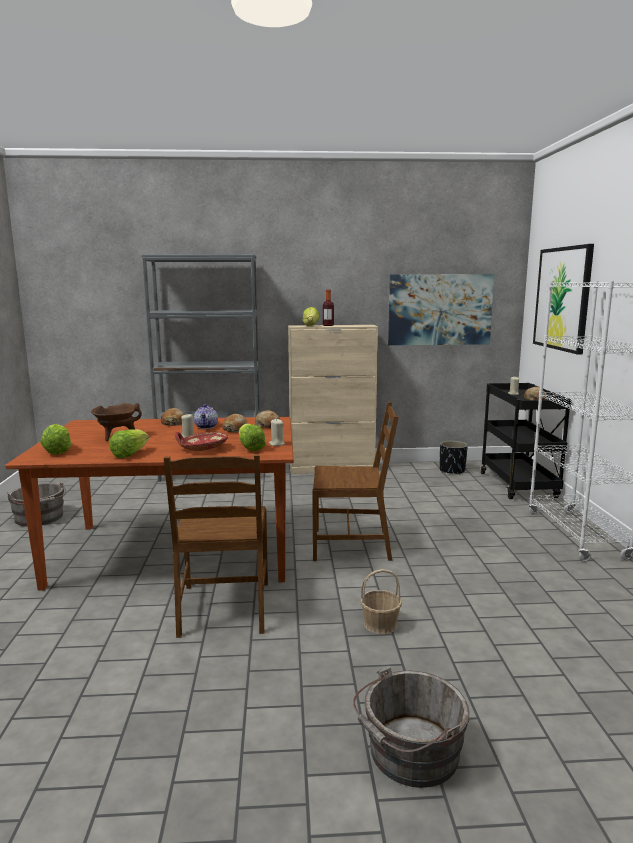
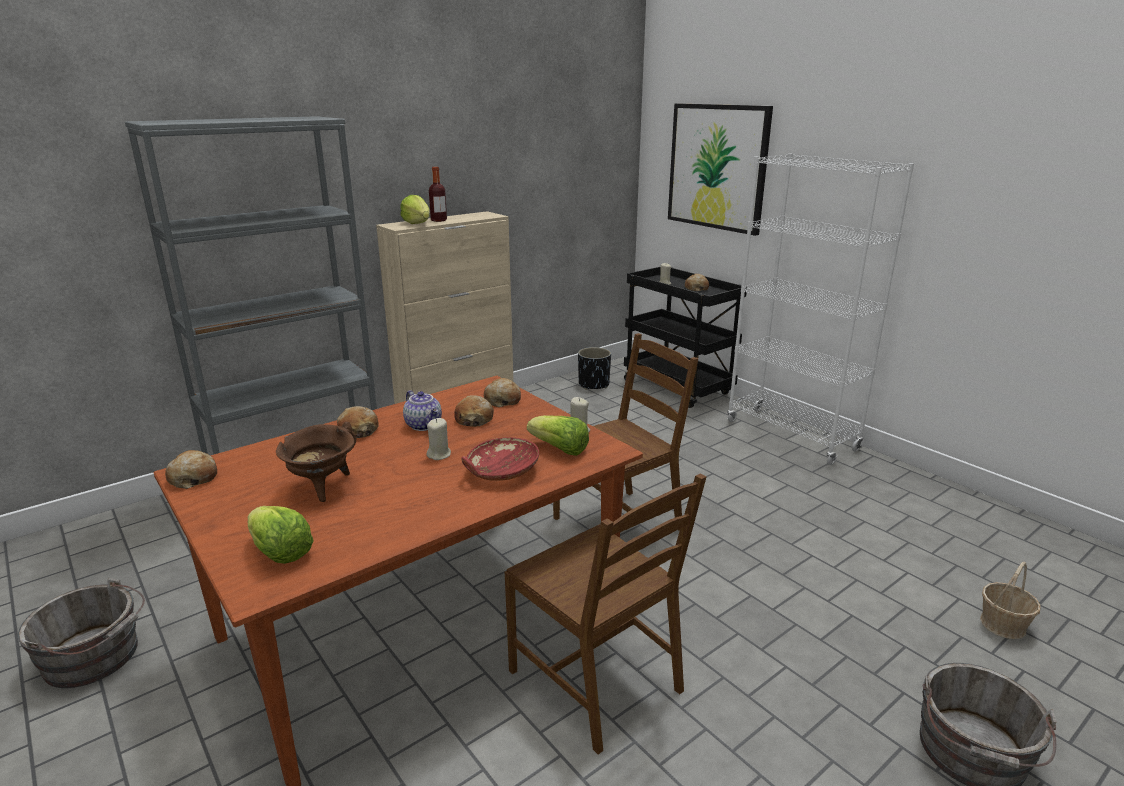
camera: 35 degrees left, 10 degrees up
(80, 424) = (193, 477): none -> bread
(130, 454) = (418, 518): lettuce -> none
(380, 624) = (772, 618): basket -> basket (1003, 624)
(440, 309) = (558, 183): picture -> none

